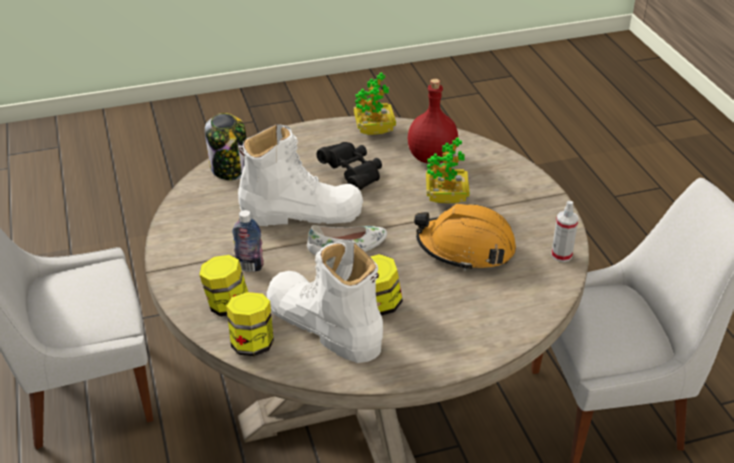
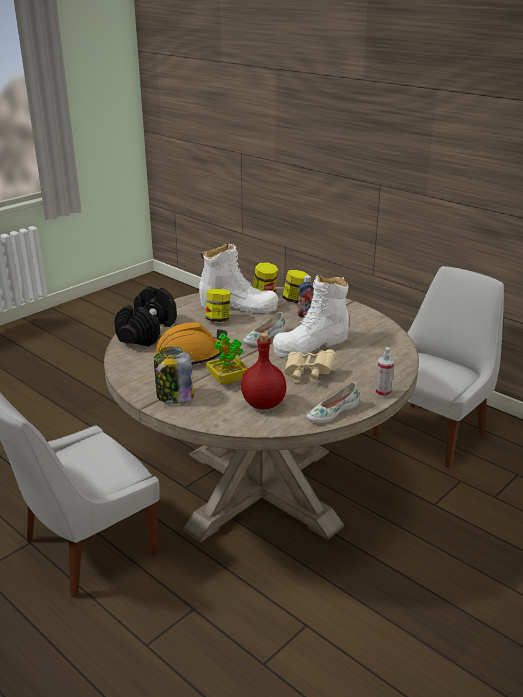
camera: 150 degrees right, 10 degrees down
(230, 169) = (392, 354): jar -> jar (174, 396)
(353, 174) = (307, 375): black binoculars -> beige binoculars
(374, 130) = (332, 412): potted plant -> white shoe
(500, 316) = (147, 332): none -> black dumbbell
(561, 255) = (124, 368): spray bottle -> spray bottle (383, 392)

